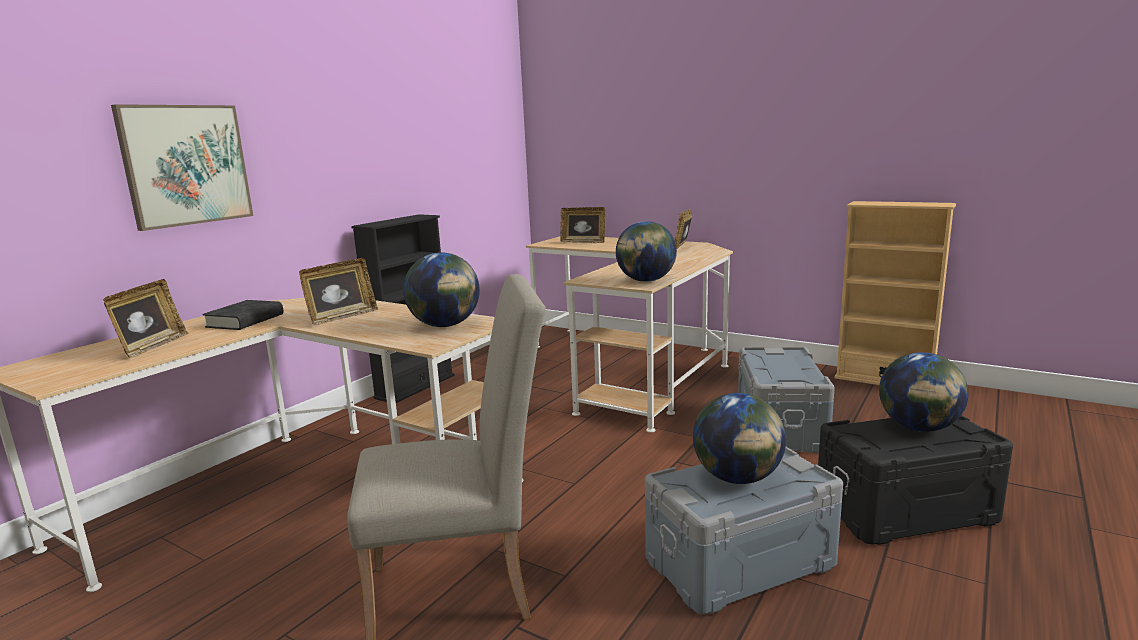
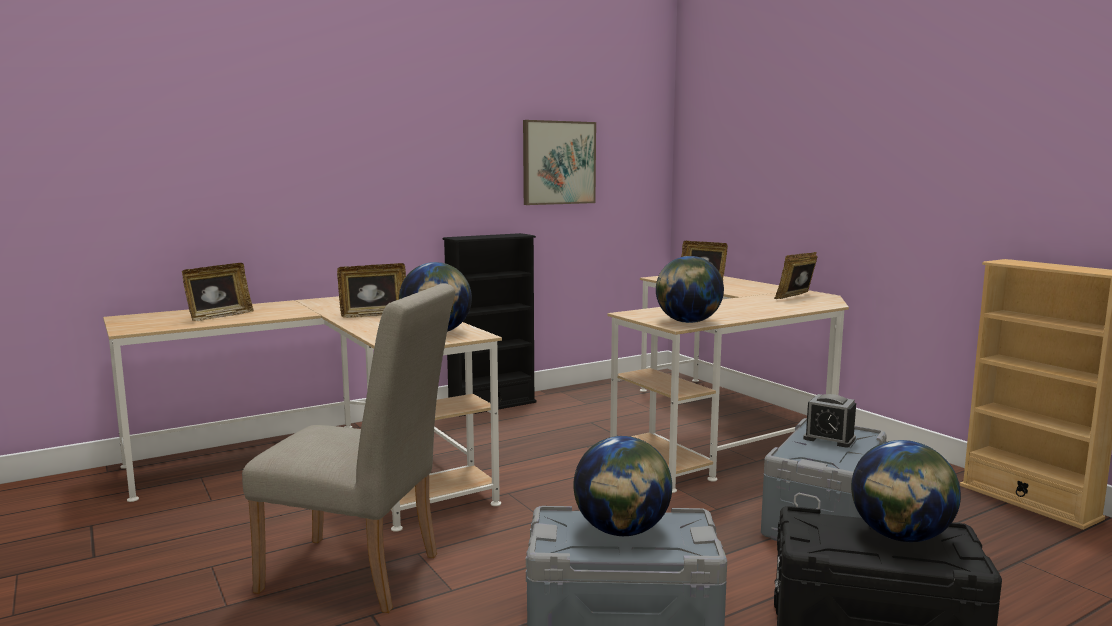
camera: 25 degrees right, 5 degrees down
(186, 165) = (290, 171): picture -> picture (558, 162)
(245, 321) = (305, 308): black book -> none
(776, 361) = (829, 439): none -> alarm clock

